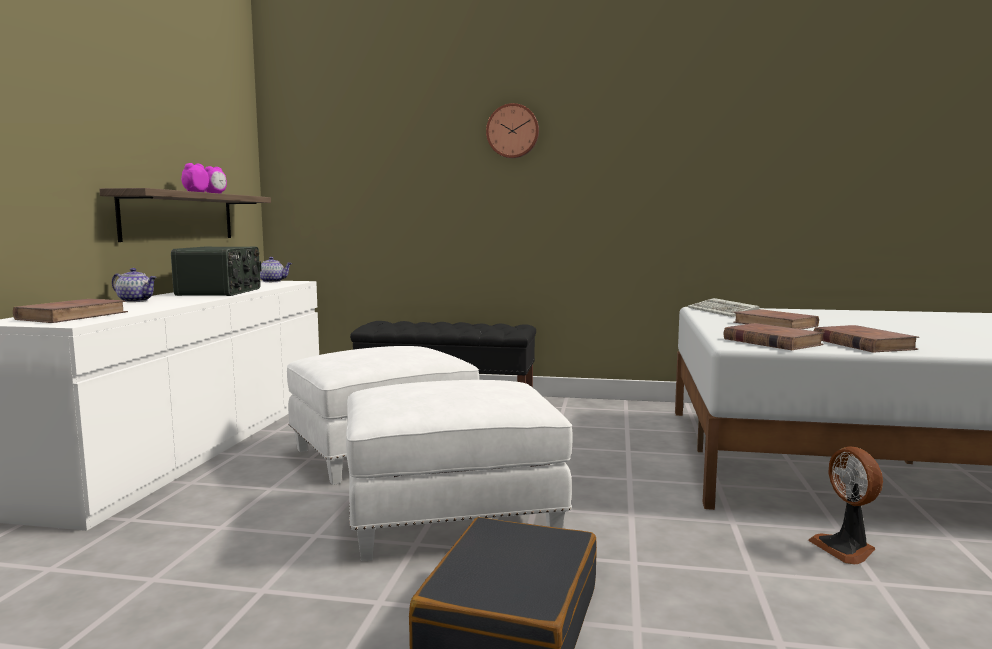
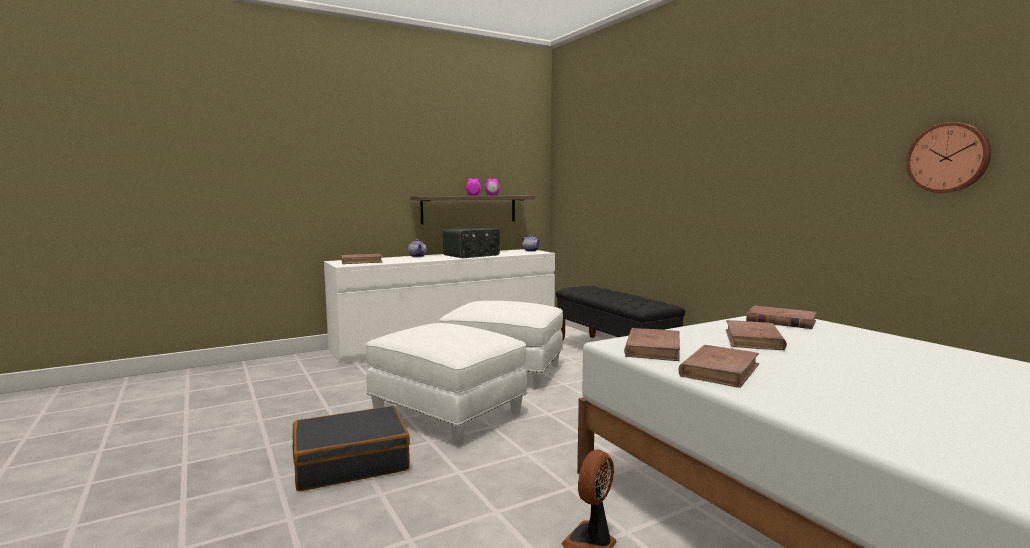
camera: 50 degrees right, 0 degrees up
(513, 131) = (679, 141): wall clock -> wall clock (948, 158)
(724, 312) = (780, 321): keyboard -> brown book

